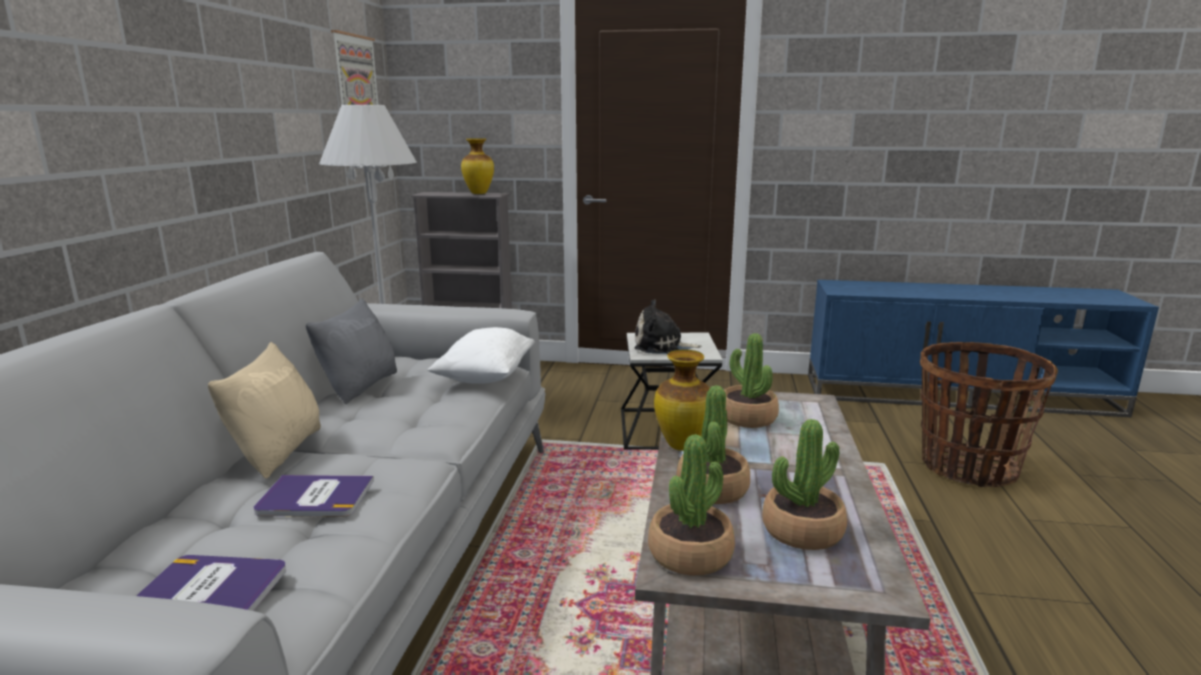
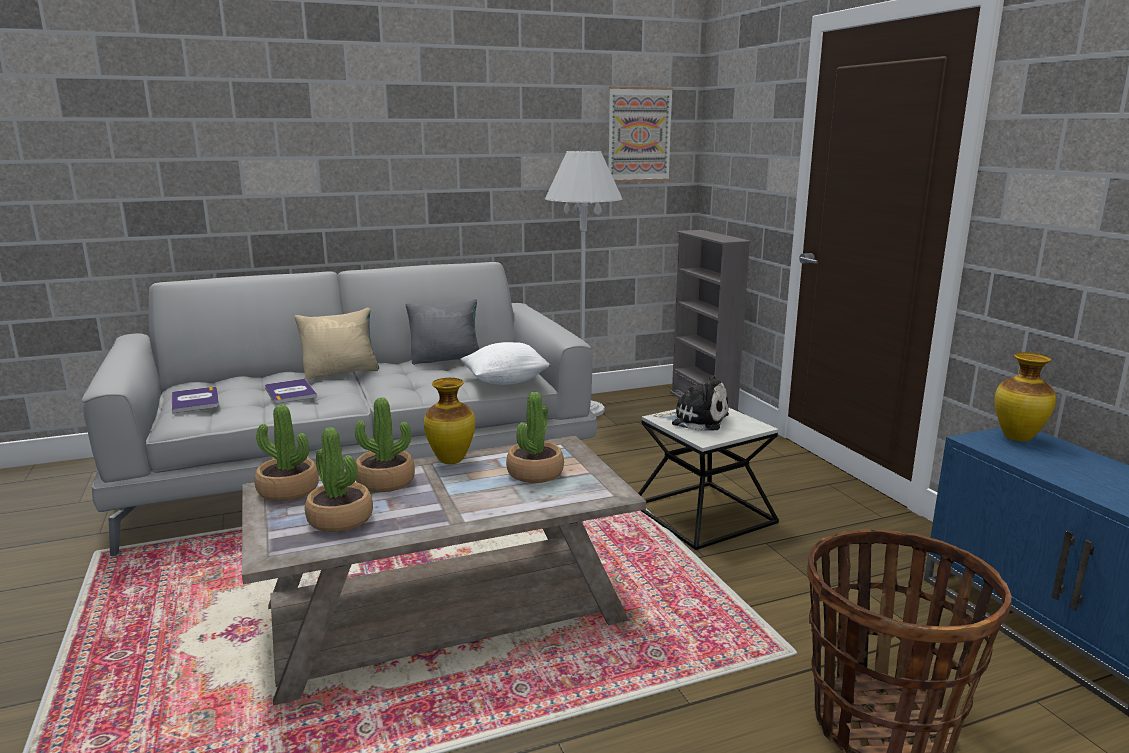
camera: 60 degrees right, 0 degrees up
(478, 193) = (722, 237): vase -> vase (1016, 438)
(662, 346) = (696, 420): plush toy -> plush toy turned 135 degrees clockwise

